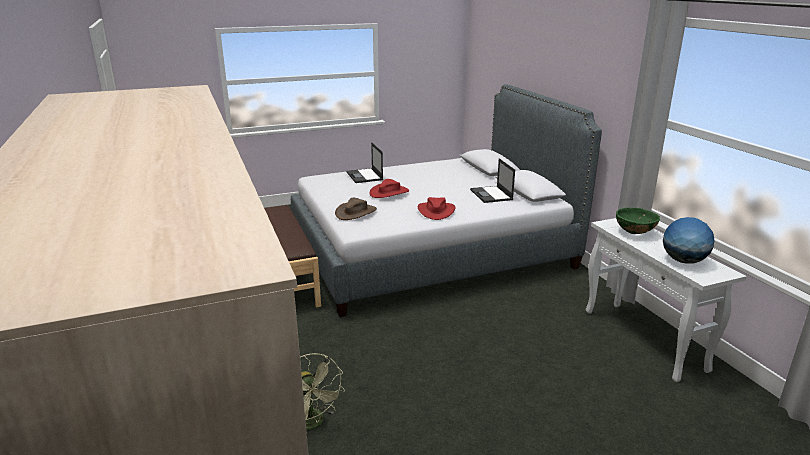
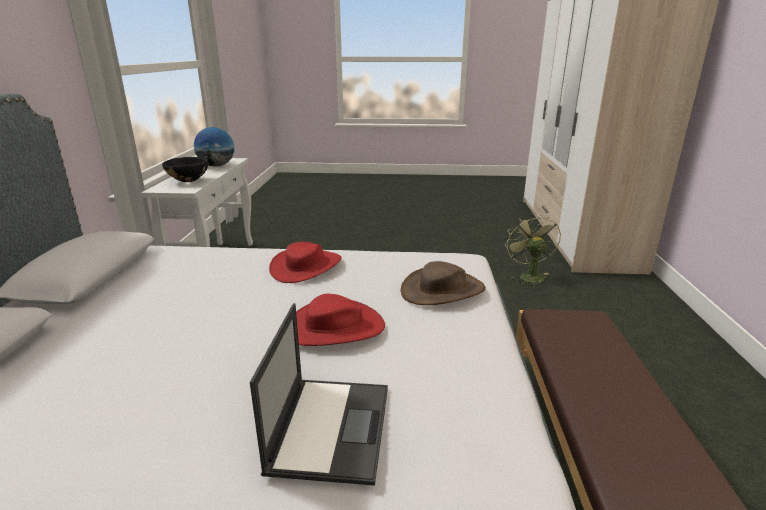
camera: 155 degrees left, 0 degrees up
(491, 195) = (161, 280): laptop -> none
(634, 233) = (188, 181): green bowl -> black bowl

